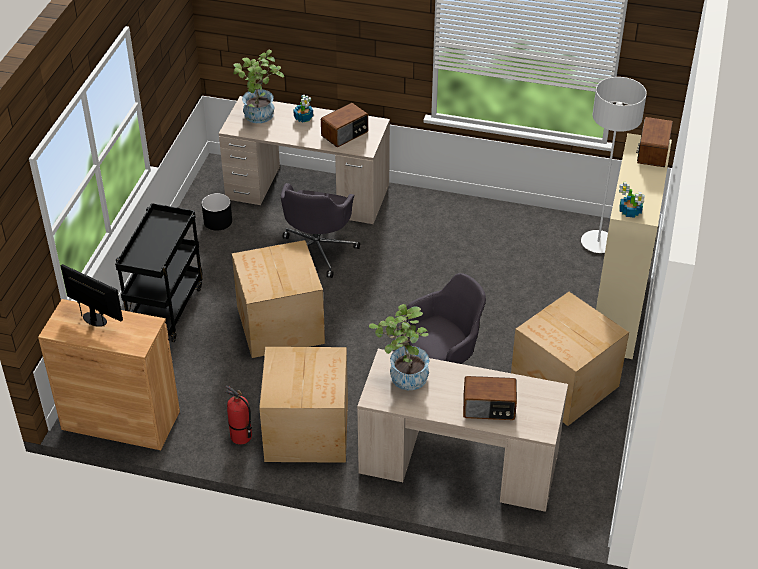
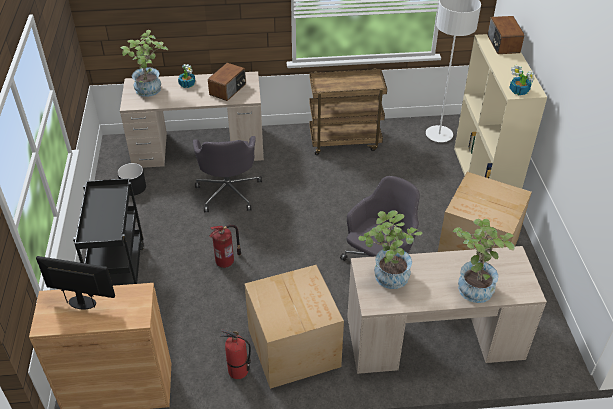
camera: 20 degrees left, 0 degrees up
(279, 326) = (226, 261): cardboard box -> fire extinguisher
(479, 224) = (345, 141): none -> brown cart
(489, 408) = (474, 285): radio -> potted plant

